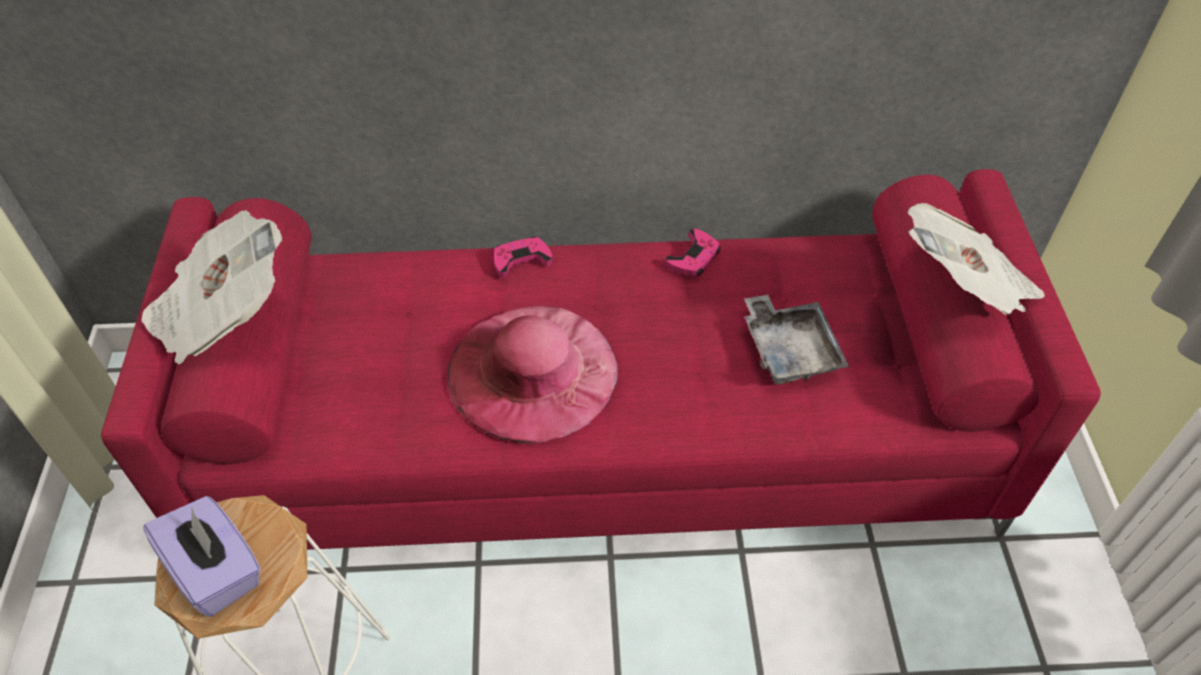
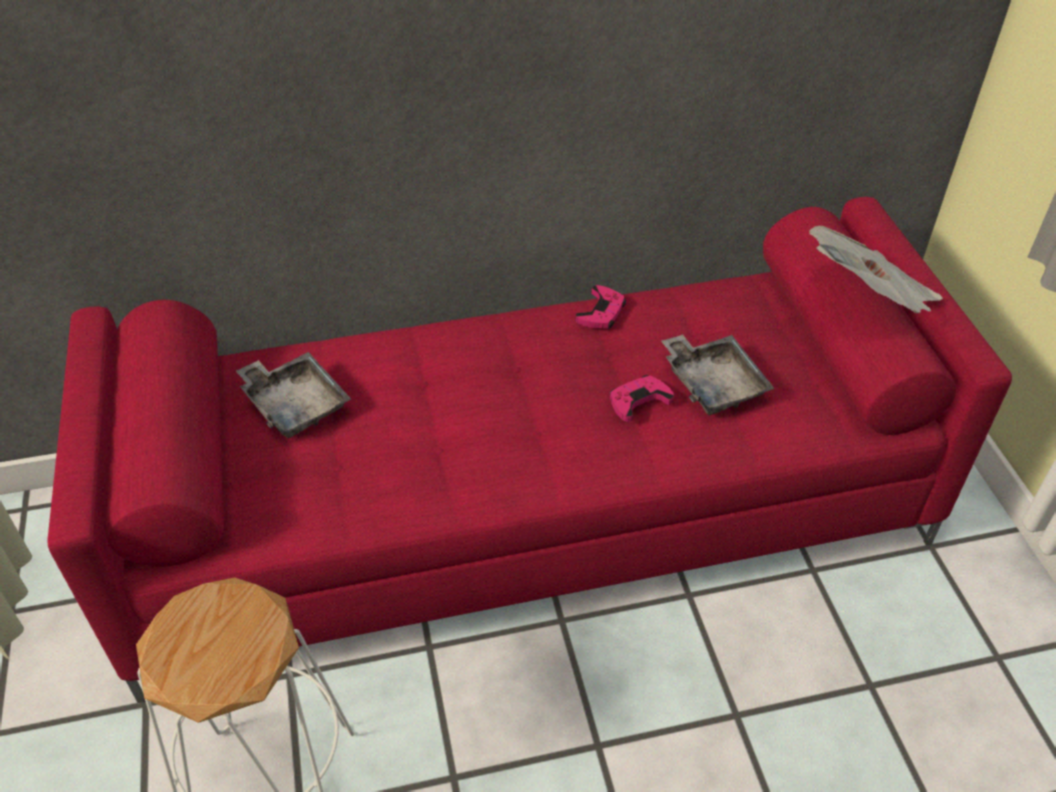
camera: 10 degrees left, 5 degrees down
(217, 570) = (204, 653): purple tissue box -> none
(222, 313) = (151, 410): newspaper -> none
(373, 316) = (295, 404): none -> grey tray
(521, 259) = (433, 334): pink game controller -> pink game controller (638, 401)
(532, 371) = (469, 435): pink hat -> none

